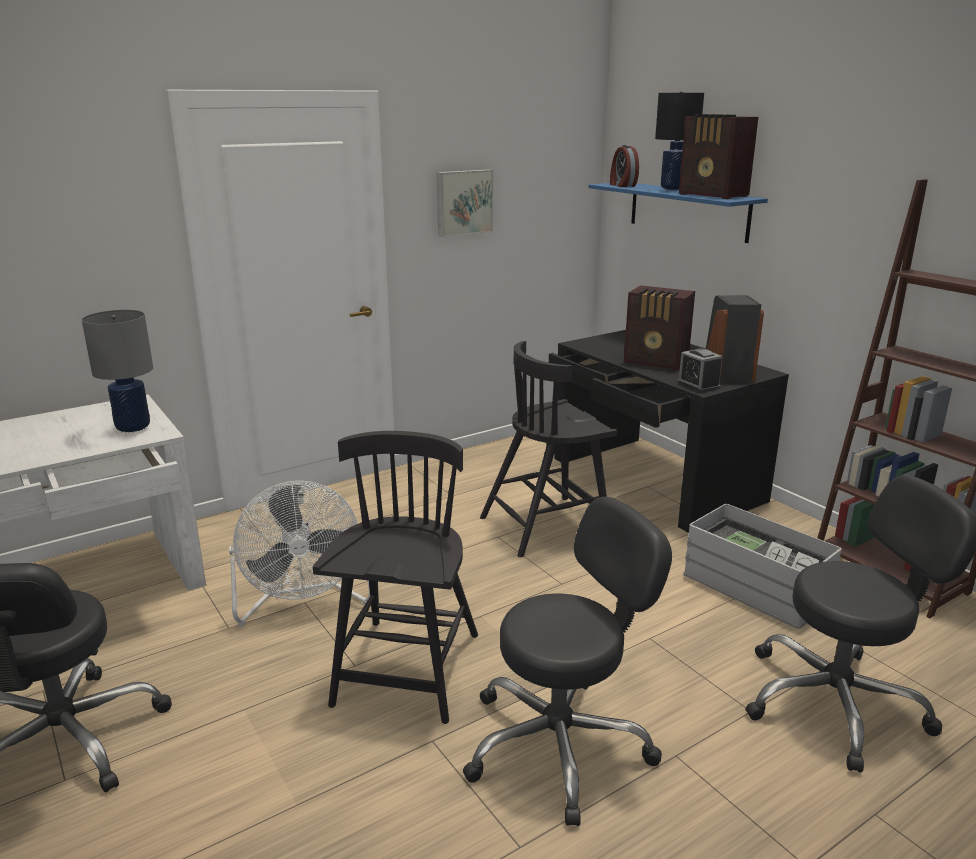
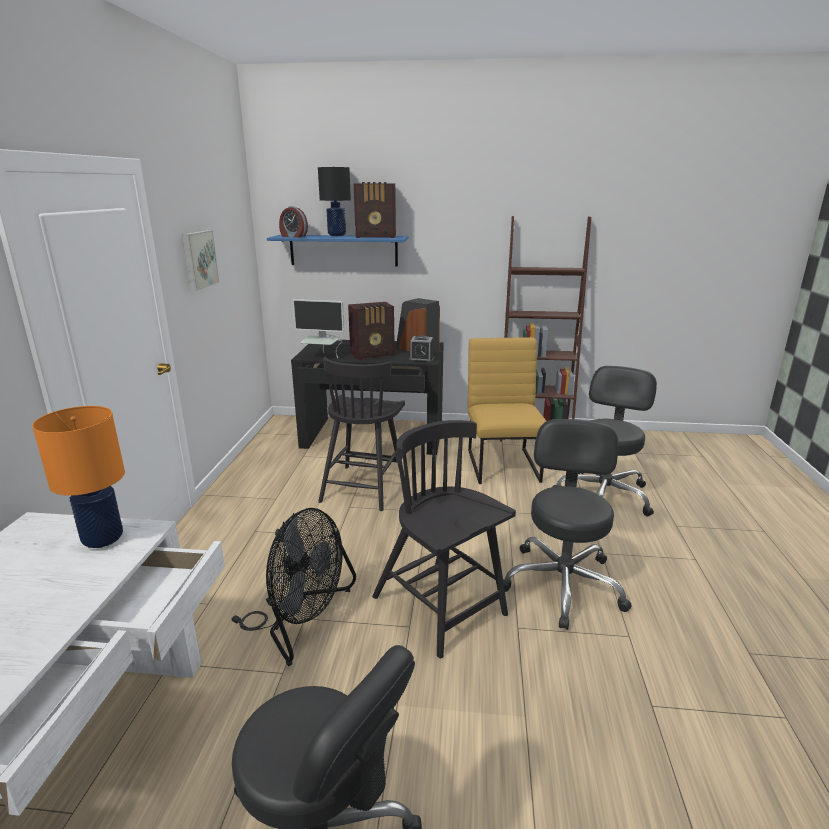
camera: 50 degrees left, 0 degrees up
(133, 429) = (104, 541): grey table lamp -> orange table lamp
(298, 601) = (299, 621): white fan -> black fan
(593, 349) = (322, 357): none -> monitor
(757, 586) = (503, 464): grey storage box -> yellow chair

